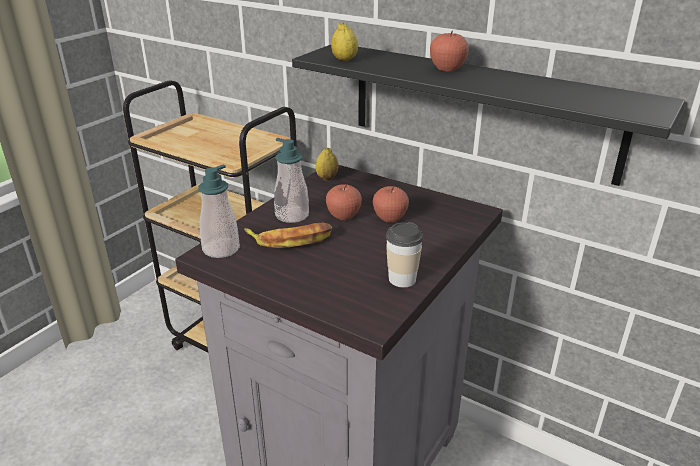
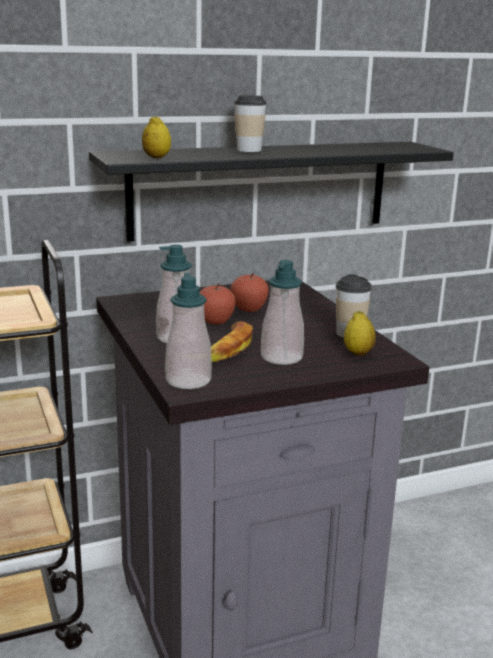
camera: 55 degrees left, 10 degrees down
(307, 267) = (281, 357): none -> soap dispenser
(327, 178) = (129, 306): lemon -> lemon (358, 353)
(447, 69) = (249, 150): apple -> cup

